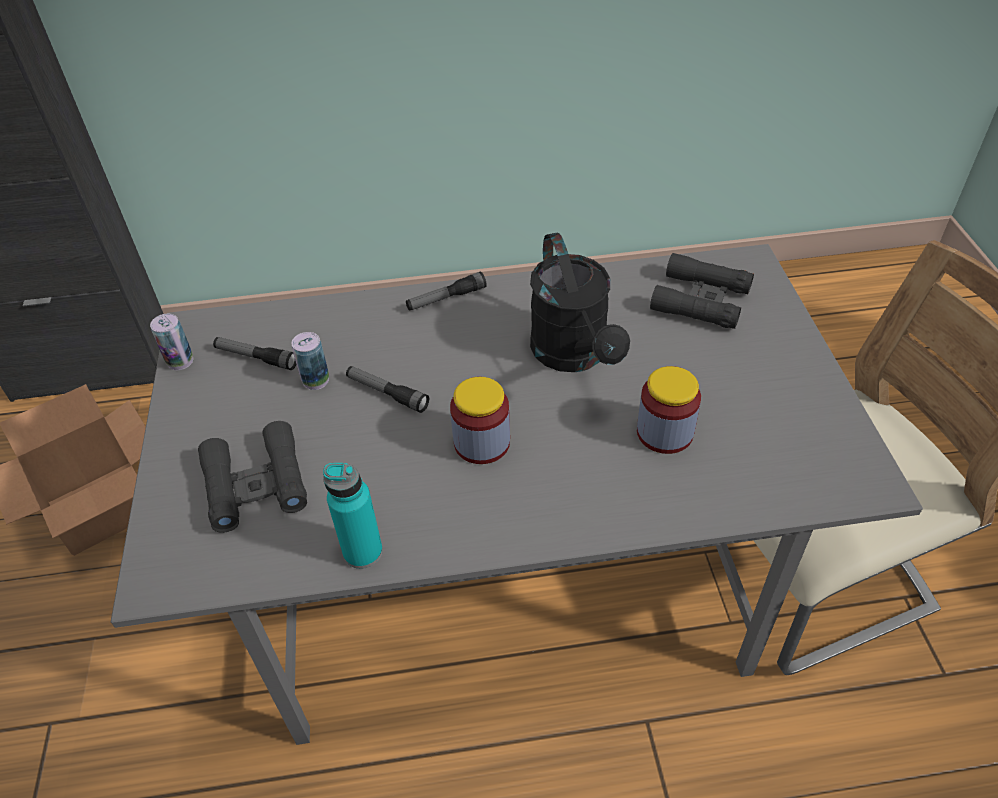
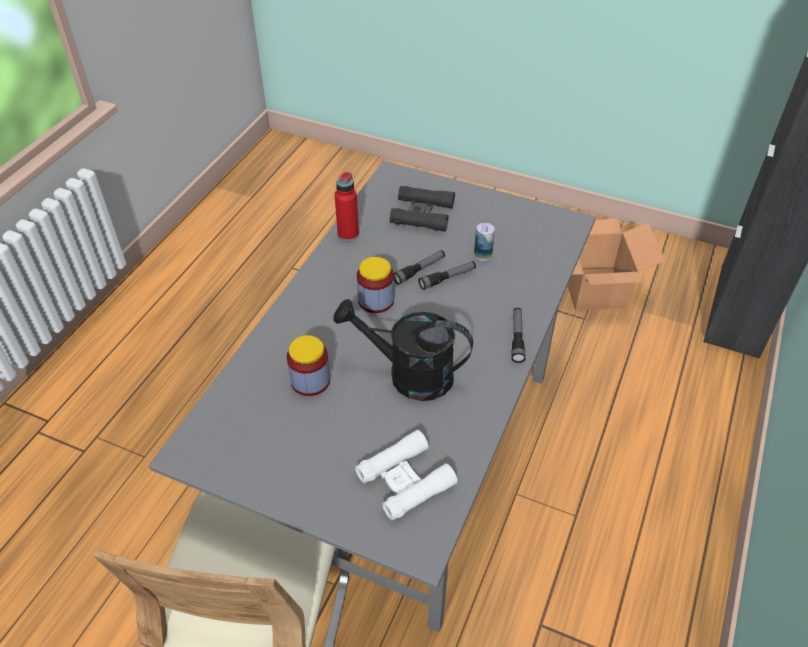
camera: 120 degrees right, 0 degrees up
(180, 361) = (542, 211): can -> none
(256, 358) = (522, 238): flashlight -> flashlight (419, 270)
(363, 552) = (348, 234): turquoise bottle -> red bottle
(700, 300) = (405, 480): black binoculars -> white binoculars

